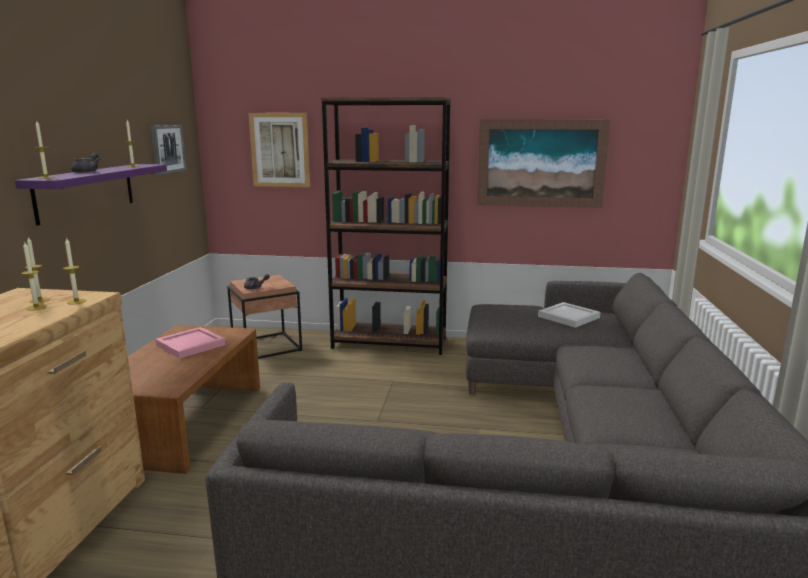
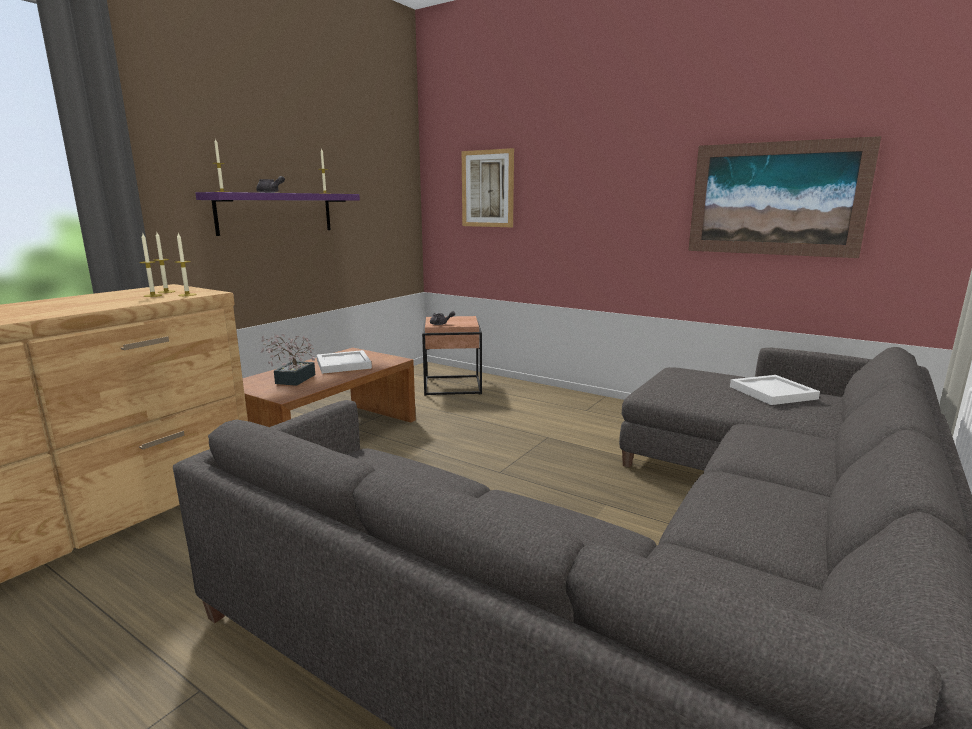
camera: 25 degrees right, 0 degrees up
(156, 371) = (292, 380): none -> potted plant
(167, 149) = (379, 184): picture -> none
(189, 345) = (342, 364): pink tray -> white tray
(389, 343) = (574, 400): brown bookcase -> none

